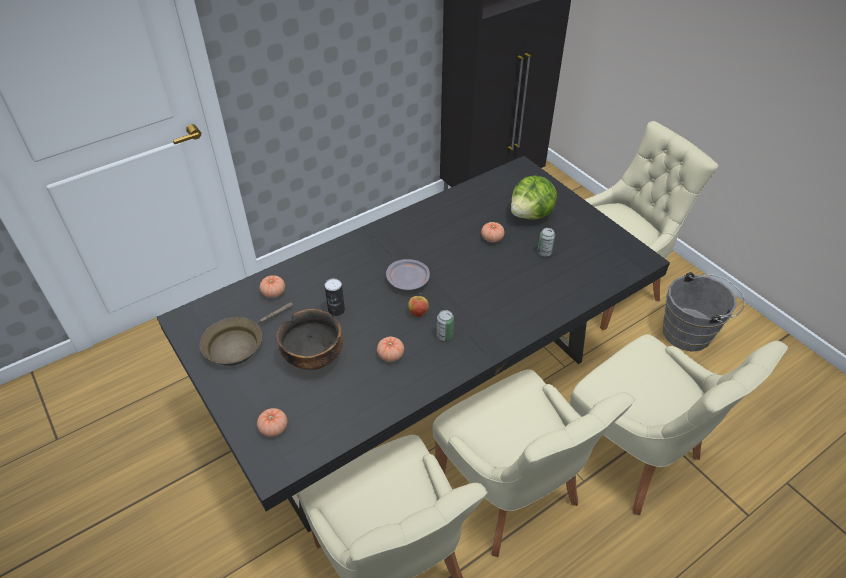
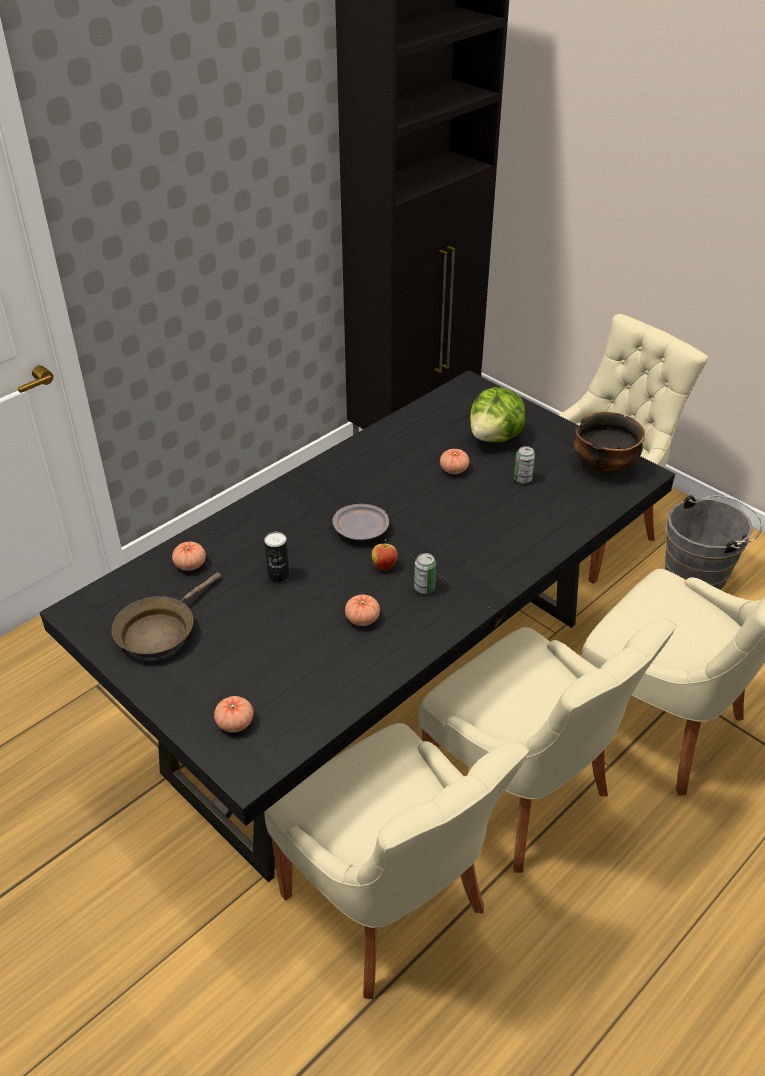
camera: 10 degrees left, 5 degrees down
(314, 357) = (265, 634): bowl -> bowl (604, 465)

